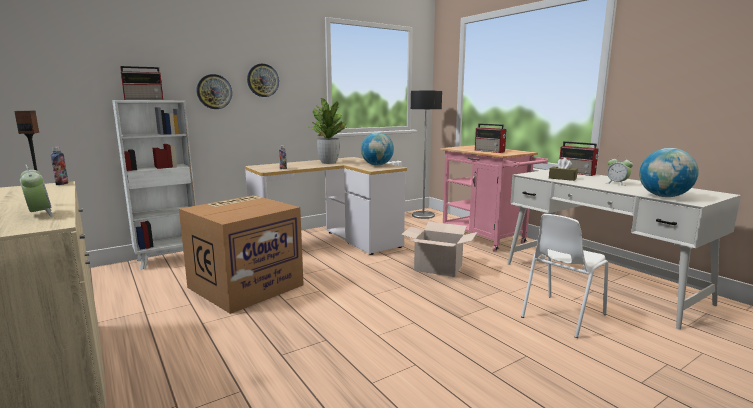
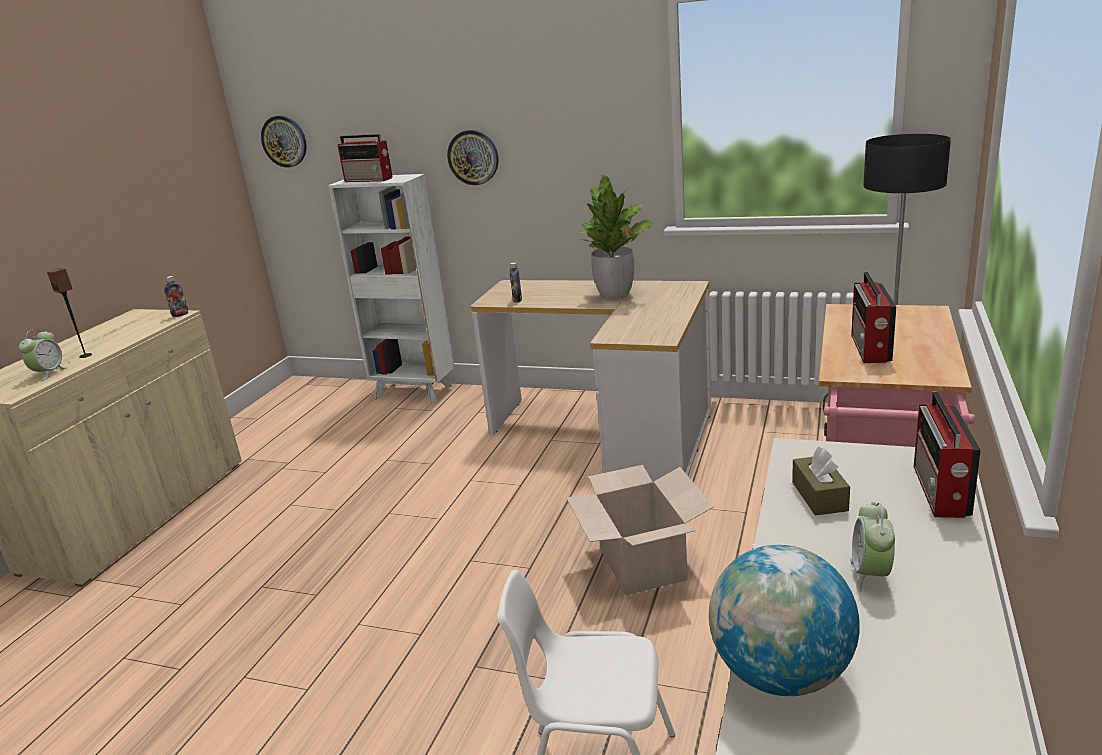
camera: 55 degrees right, 10 degrees up
(246, 285) = (400, 470): cardboard box -> none
(262, 80) = (547, 133): wall clock -> wall clock (284, 141)
(377, 165) = (654, 323): globe -> none

